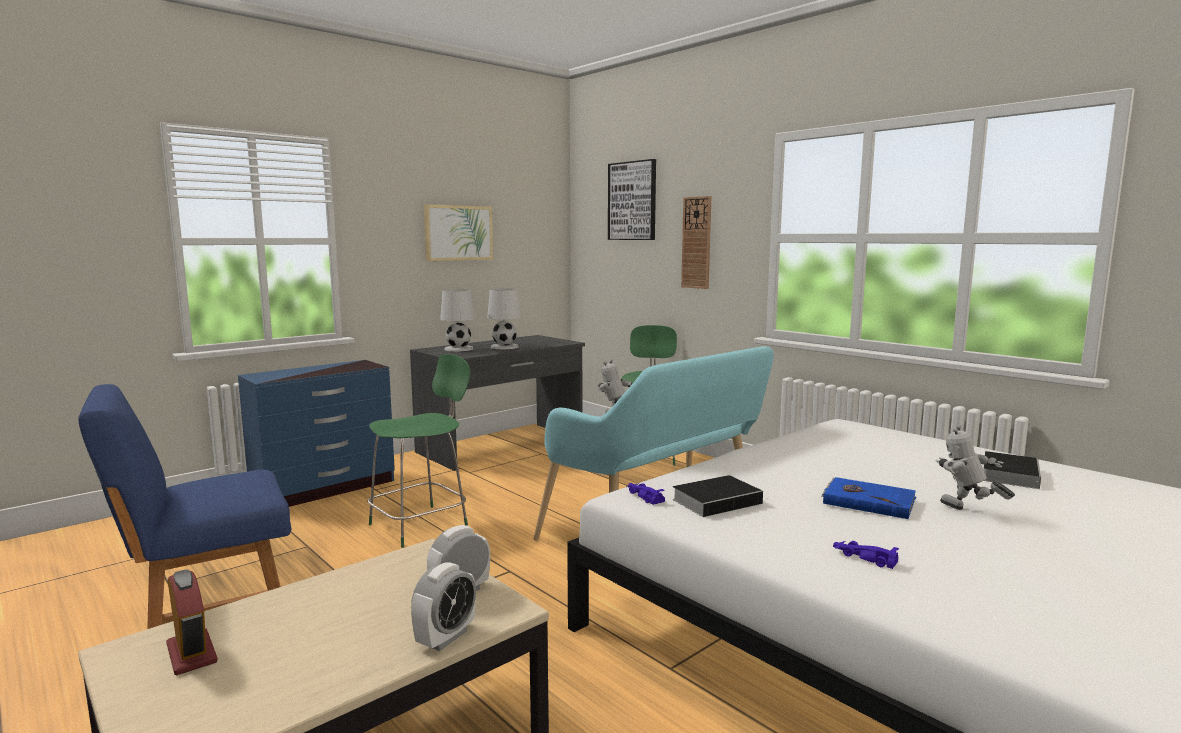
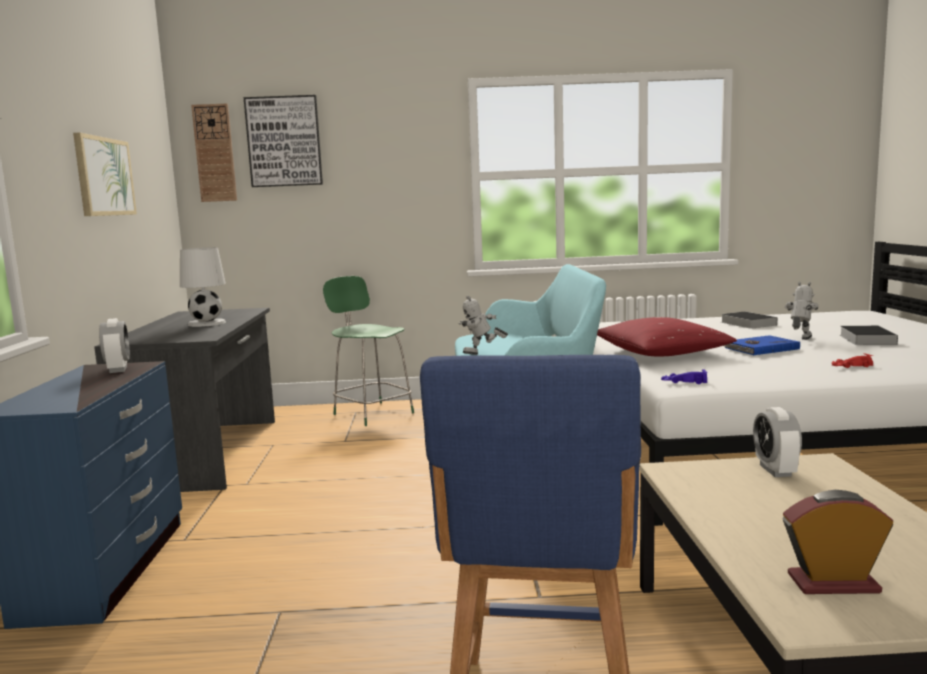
camera: 50 degrees left, 0 degrees up
(421, 524) = (342, 536): green chair -> none
(446, 638) = (861, 486): alarm clock -> alarm clock (118, 369)
(458, 349) = (162, 334): white table lamp -> none
(696, 242) = (382, 185): wall clock -> wall clock (215, 153)
(718, 500) = (717, 370): book -> book (866, 339)
(759, 468) = (661, 353): none -> red pillow
(863, 558) = (850, 366): purple toy car -> red toy car
(967, 512) = (799, 340): toy robot -> toy robot turned 135 degrees clockwise

